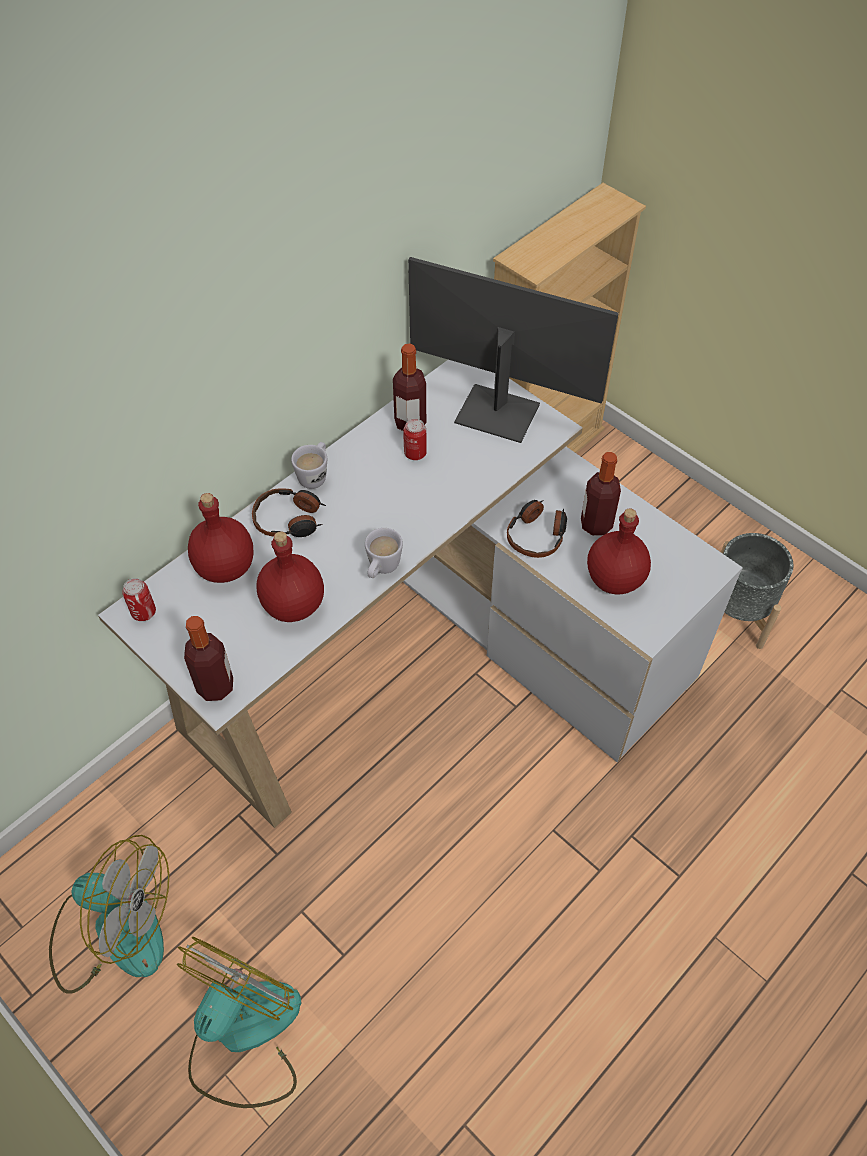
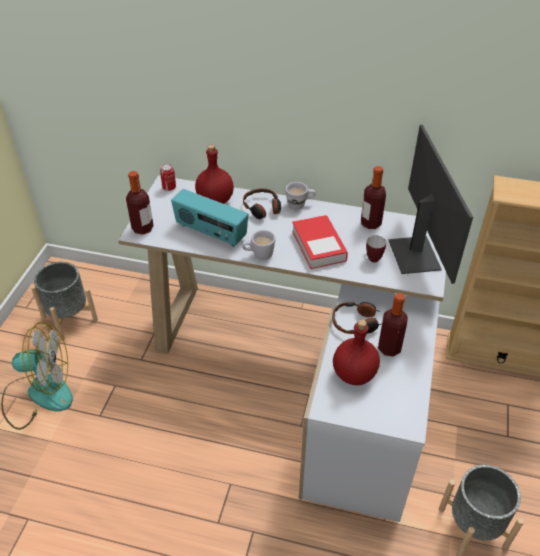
camera: 60 degrees right, 10 degrees down
(113, 930) = (69, 318): fan -> grey planter
(293, 604) = (210, 233): red bottle -> radio
(412, 496) = (318, 246): none -> book
(415, 453) = (350, 234): can -> none
(472, 455) = (372, 257): none -> mug

